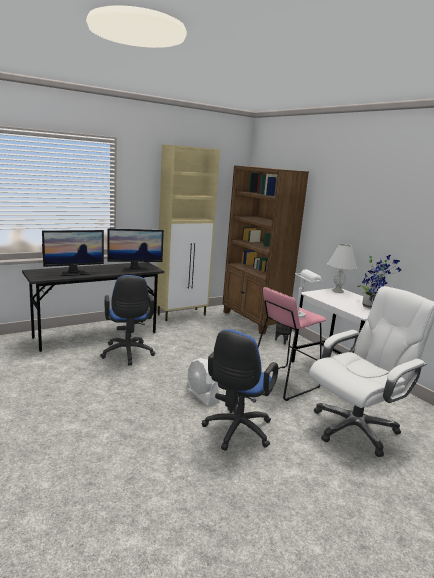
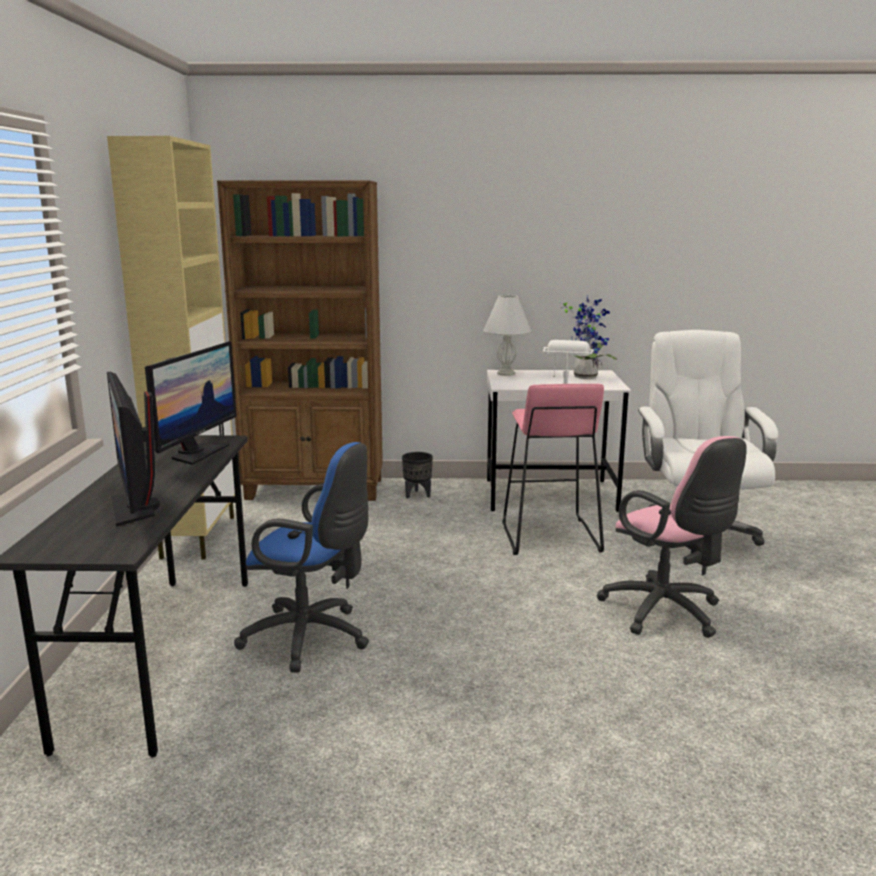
camera: 55 degrees left, 0 degrees up
(74, 273) = (135, 508): monitor -> monitor turned 150 degrees clockwise
(202, 396) = (542, 609): white fan -> none
(236, 432) = (666, 613): blue office chair -> pink office chair

